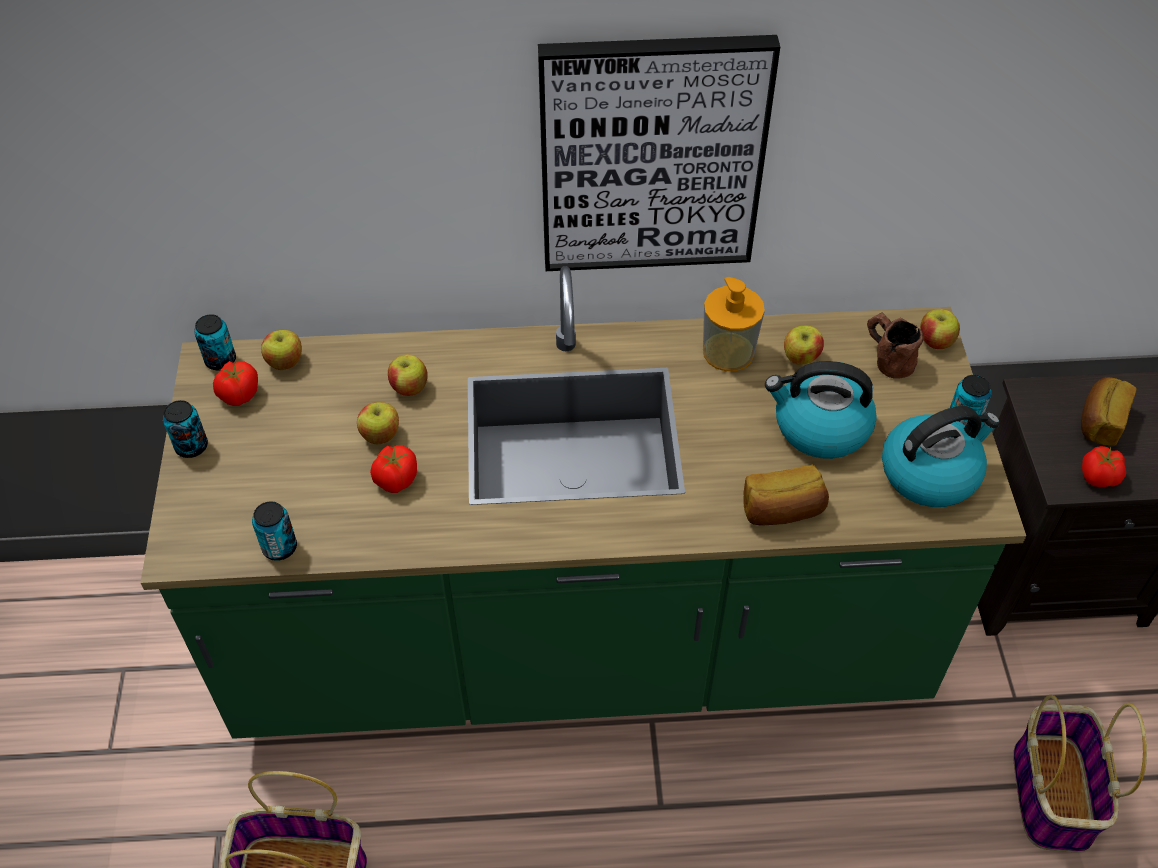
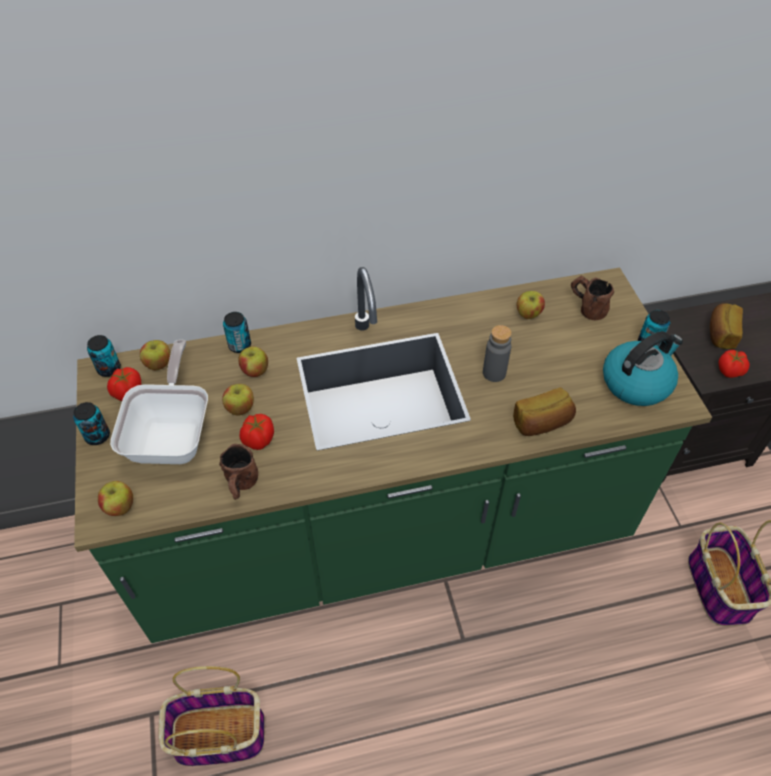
camera: 10 degrees left, 0 degrees up
(279, 547) = (179, 503): can -> can (239, 345)
(287, 457) = (173, 434): none -> frying pan
(362, 537) = (241, 486): none -> brown mug
(651, 155) = (416, 178): picture -> none
(728, 352) = (477, 316): soap dispenser -> none
(732, 433) = (494, 373): none -> grey bottle
(819, 428) = (553, 361): kettle -> none
(935, 342) = (616, 292): apple -> apple (120, 507)

